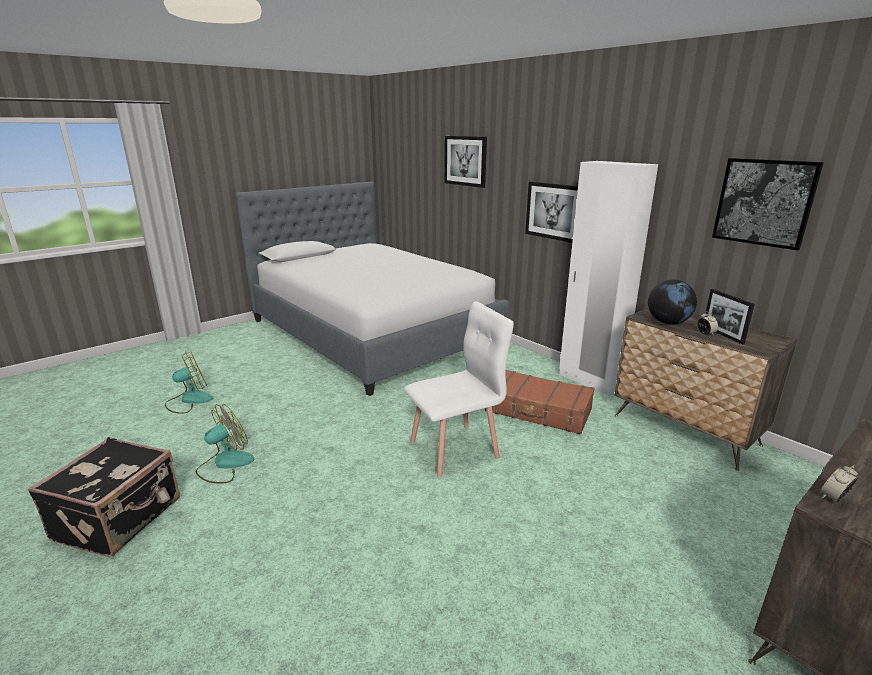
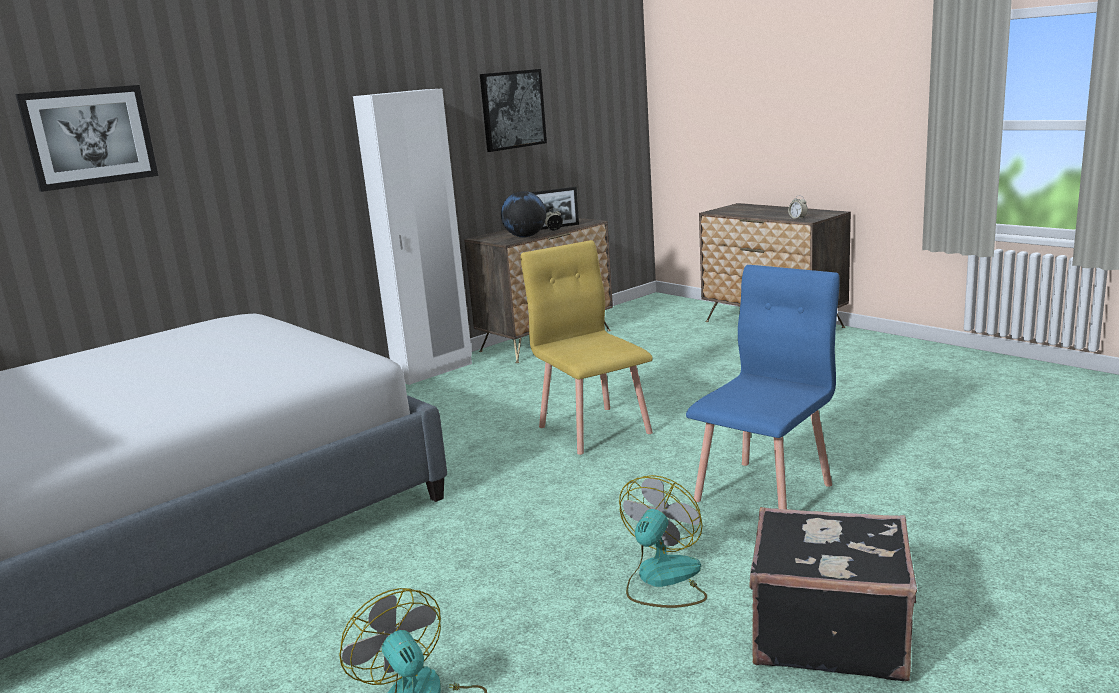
camera: 90 degrees left, 5 degrees down
(225, 464) = (662, 580): fan -> fan turned 75 degrees clockwise
(303, 524) = (765, 492): none -> blue chair
(455, 449) = (594, 429): white chair -> yellow chair
(538, 411) = (505, 393): brown suitcase -> none
(554, 211) = (306, 177): picture -> none

